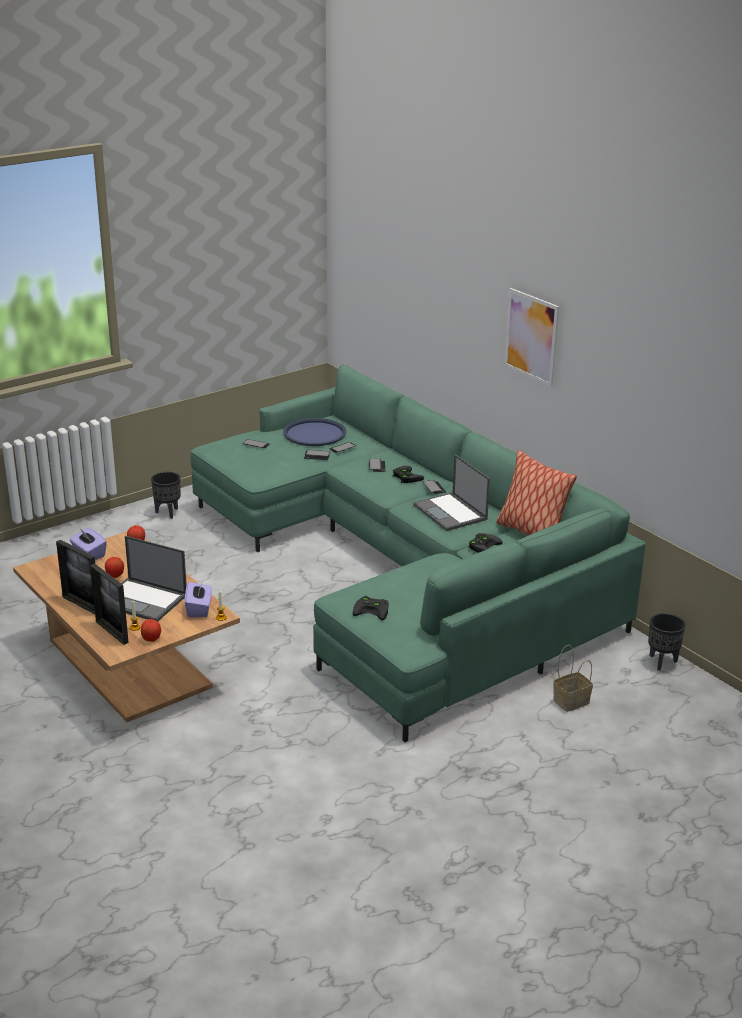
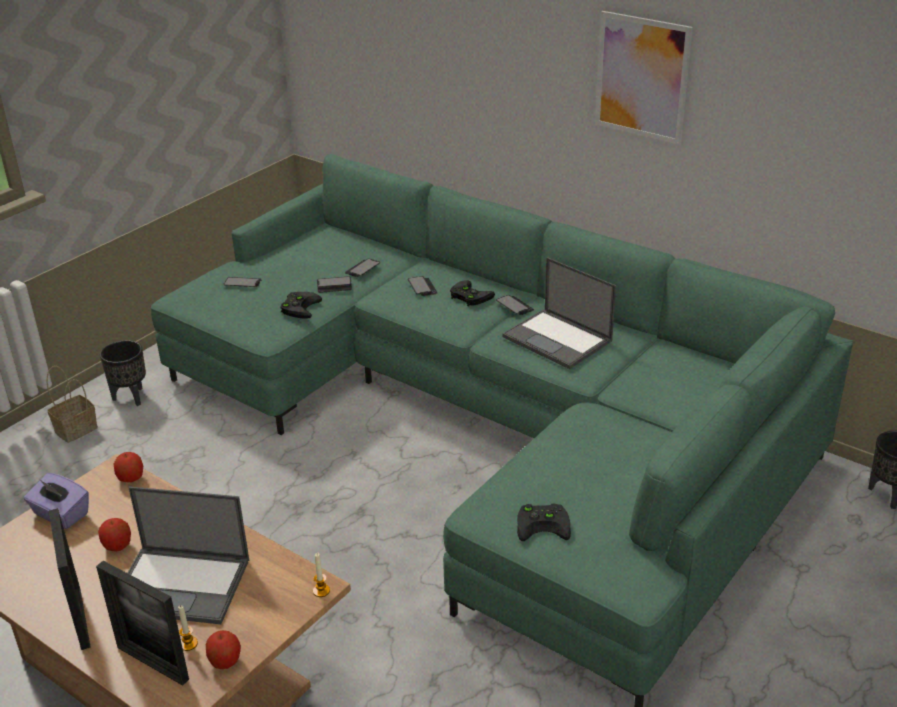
camera: 15 degrees left, 5 degrees up
(81, 605) = (80, 618): picture frame -> picture frame turned 135 degrees counterclockwise
(199, 609) = (279, 582): purple tissue box -> none
(314, 433) = (315, 254): blue tray -> none
(483, 545) = (631, 382): black game controller -> black game controller (299, 307)
(531, 533) = (680, 351): pillow -> none
(570, 702) = (818, 587): basket -> basket (75, 430)

